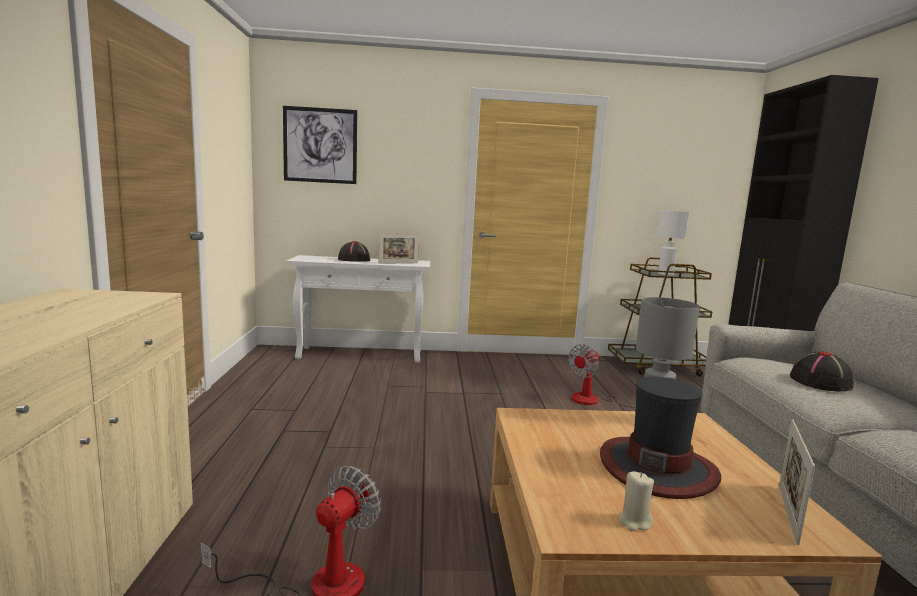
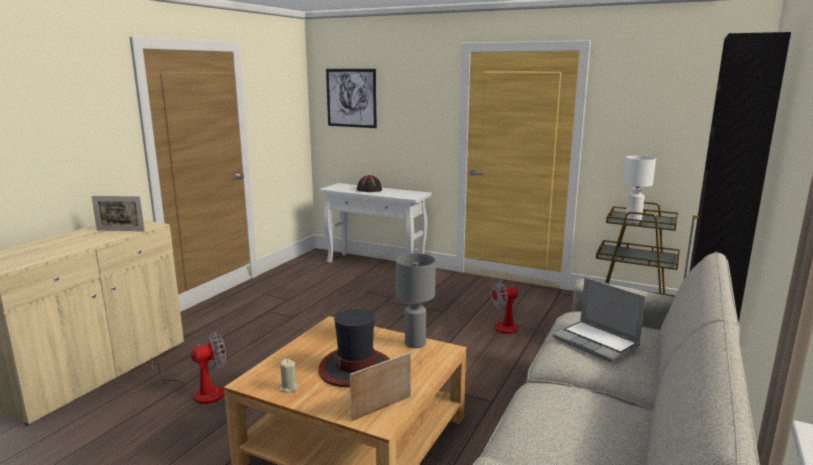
camera: 30 degrees right, 5 degrees up
(398, 263) = (397, 195): picture frame -> picture frame (120, 230)
(821, 382) = (597, 342): black hat -> laptop

